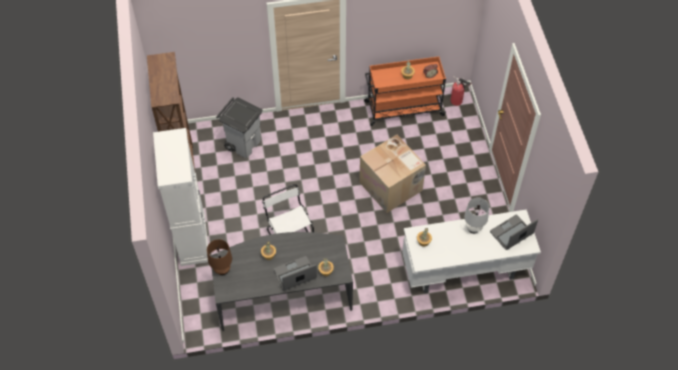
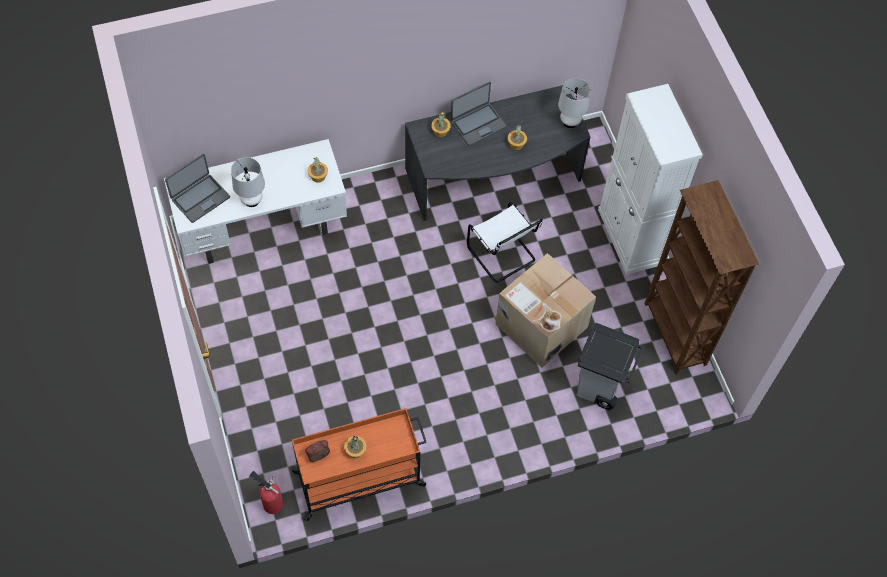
camera: 170 degrees right, 5 degrees up
(222, 269) = (570, 121): brown table lamp -> white table lamp
(391, 186) = (368, 340): cardboard box -> cardboard box (539, 325)

